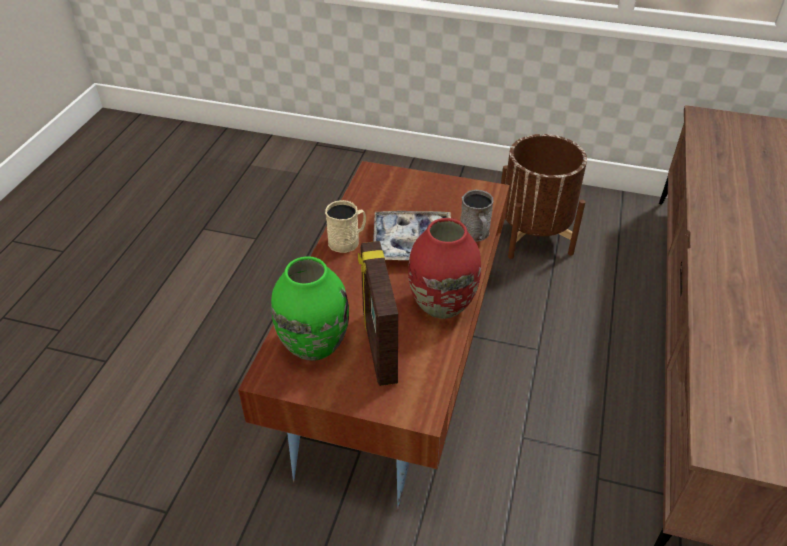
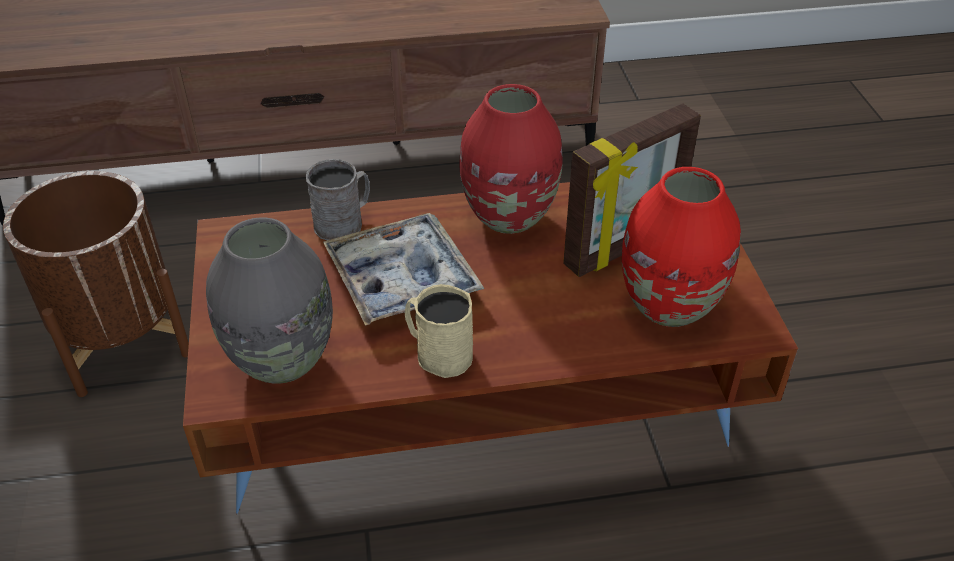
camera: 115 degrees left, 0 degrees up
(313, 345) = (669, 306): green vase -> red vase
(380, 192) = (281, 361): none -> grey vase

